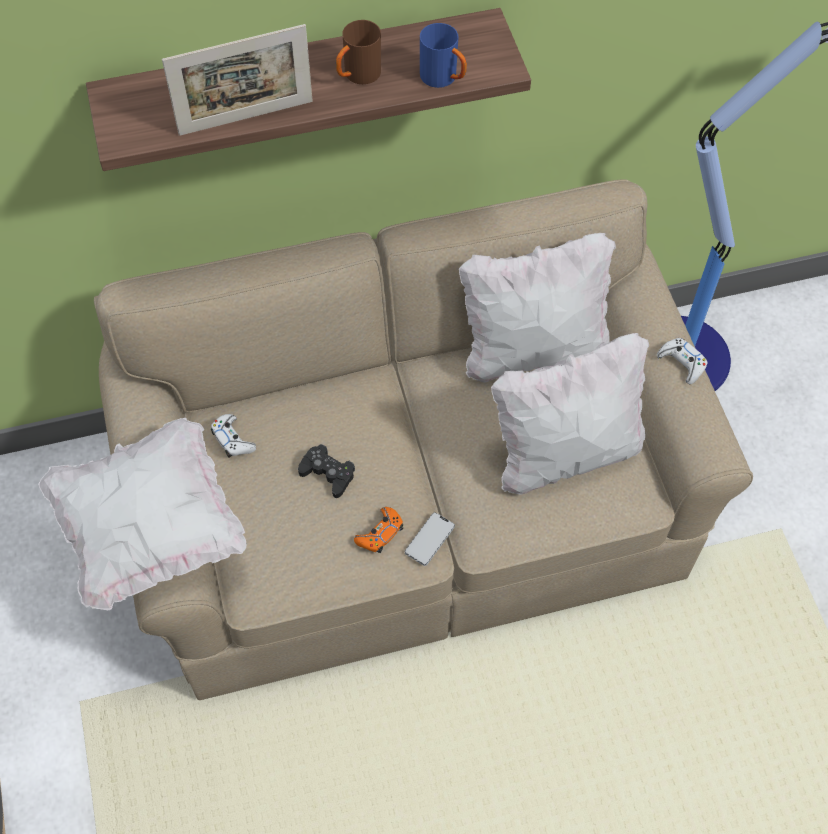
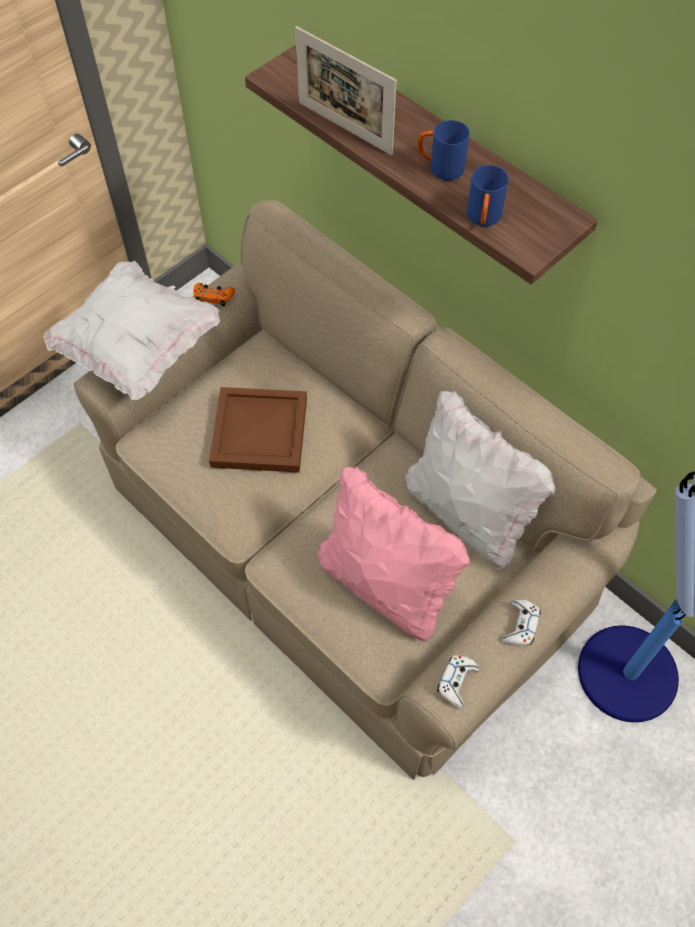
camera: 60 degrees right, 0 degrees up
(233, 439) = (252, 363): white game controller -> white game controller (457, 682)
(328, 473) = (261, 433): black game controller -> brown tray
(357, 76) = (440, 168): brown mug -> blue mug
(380, 533) = (233, 493): orange game controller -> orange game controller (213, 297)
(429, 539) = (250, 529): phone -> none
(564, 454) = (385, 586): white pillow -> pink pillow

